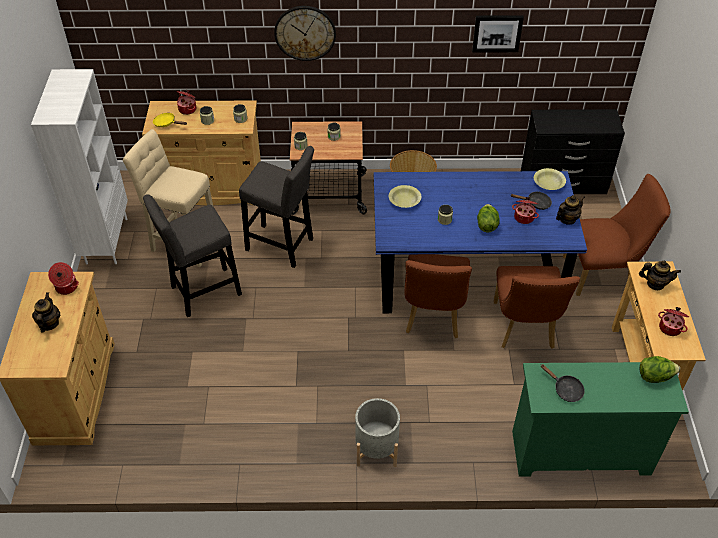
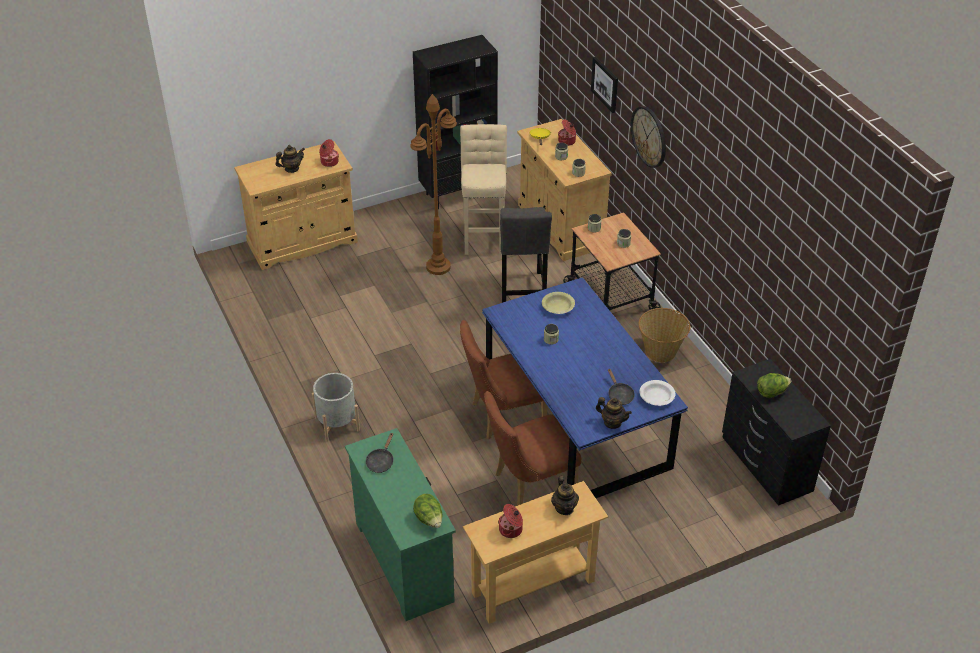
camera: 65 degrees right, 5 degrees down
(106, 240) = (458, 193): white bookcase -> black bookcase
(202, 292) = (438, 266): grey stool -> brown floor lamp
(486, 225) = (563, 369): lettuce -> lettuce (771, 392)
(497, 33) = (759, 249): picture -> picture (605, 84)
(524, 217) = (593, 391): cooking pot -> none
(549, 183) = (656, 397): yellow bowl -> white bowl
(603, 273) = (647, 529): brown chair -> none

